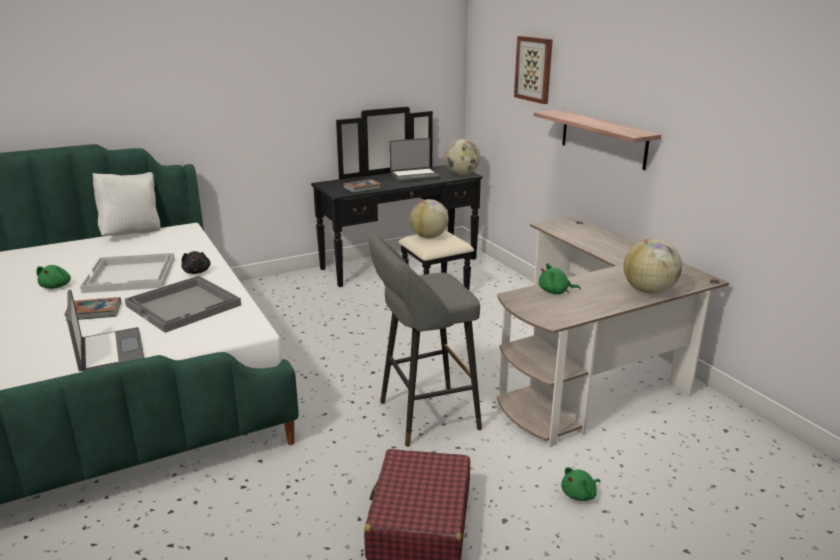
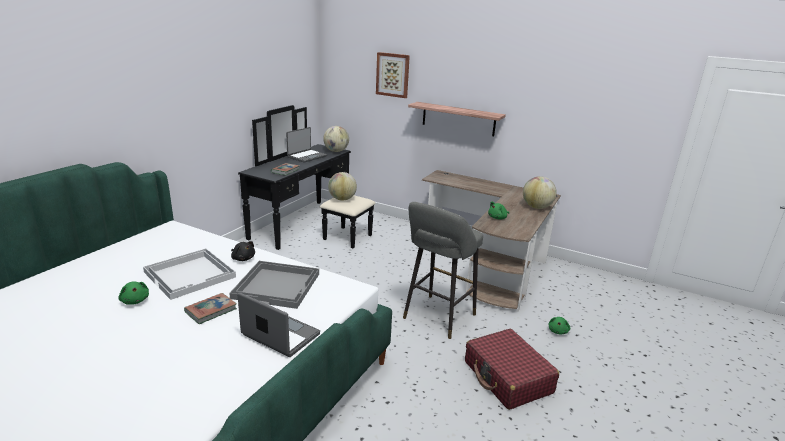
camera: 35 degrees left, 0 degrees up
(132, 233) = (128, 241): white pillow -> none

